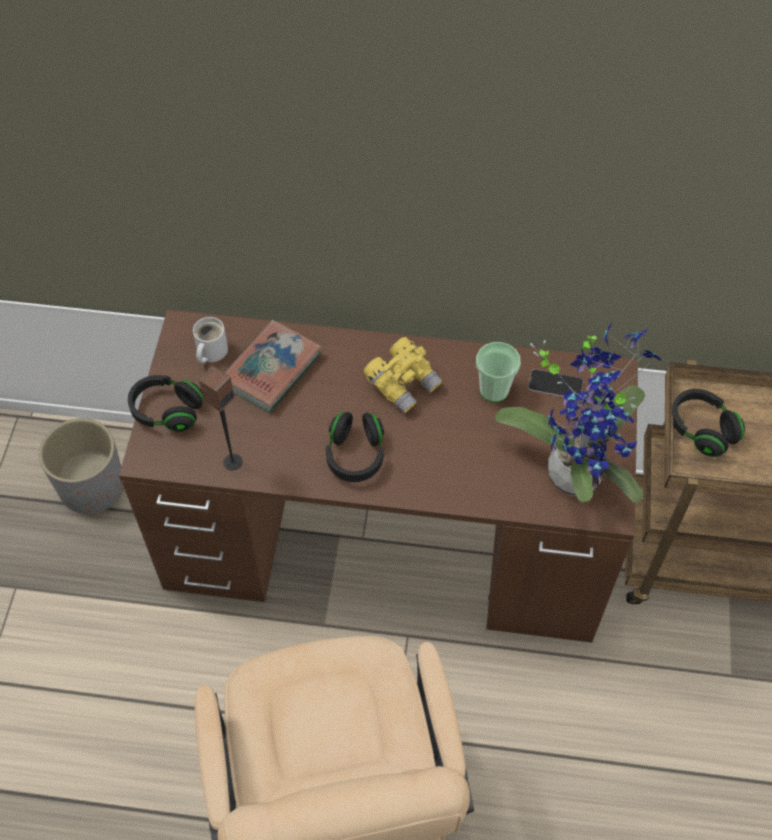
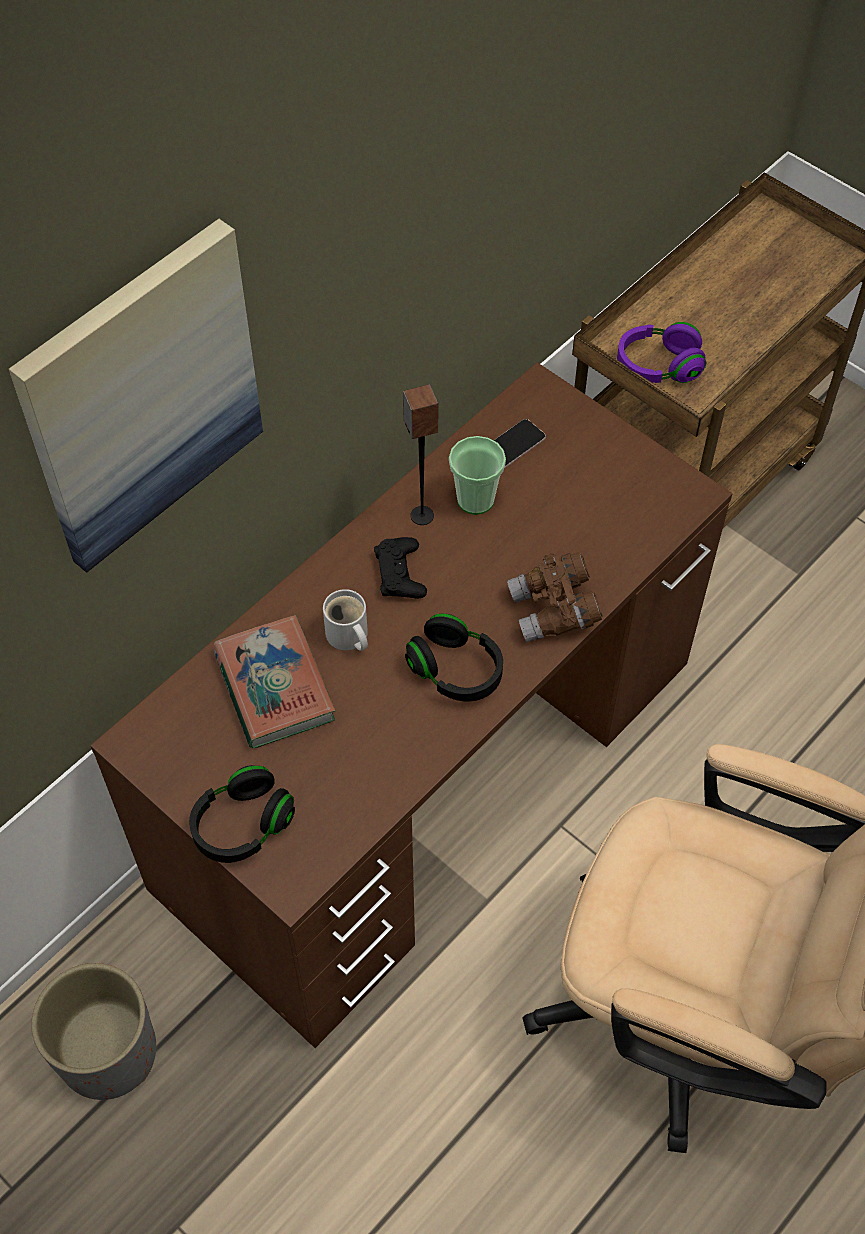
camera: 55 degrees left, 0 degrees up
(210, 352) = (195, 734): white mug -> white mug (347, 636)
(232, 462) = (368, 795): speaker -> speaker (421, 515)
(253, 118) = (142, 398): none -> picture
(403, 383) = (400, 573): yellow binoculars -> black game controller
(444, 483) = (554, 611): none -> brown binoculars
(576, 469) = (624, 491): potted plant -> none
(702, 430) = (658, 366): black headphones -> purple headphones

